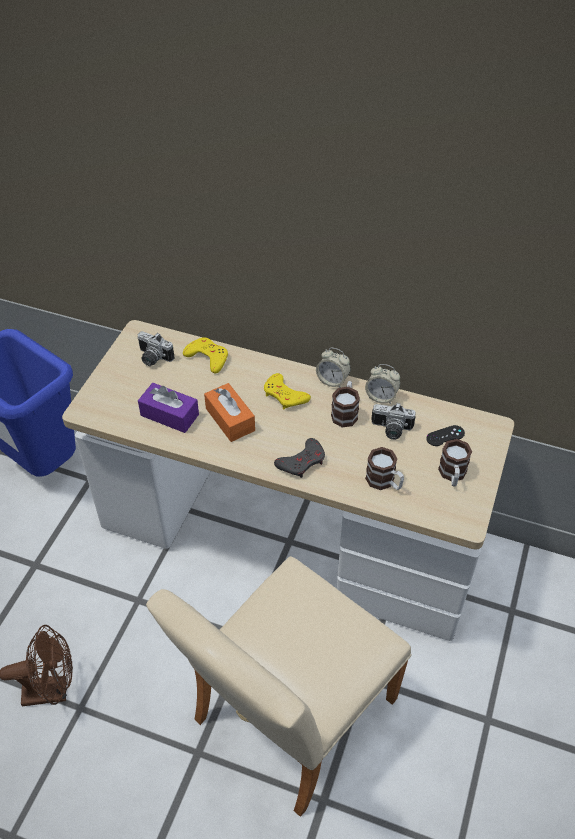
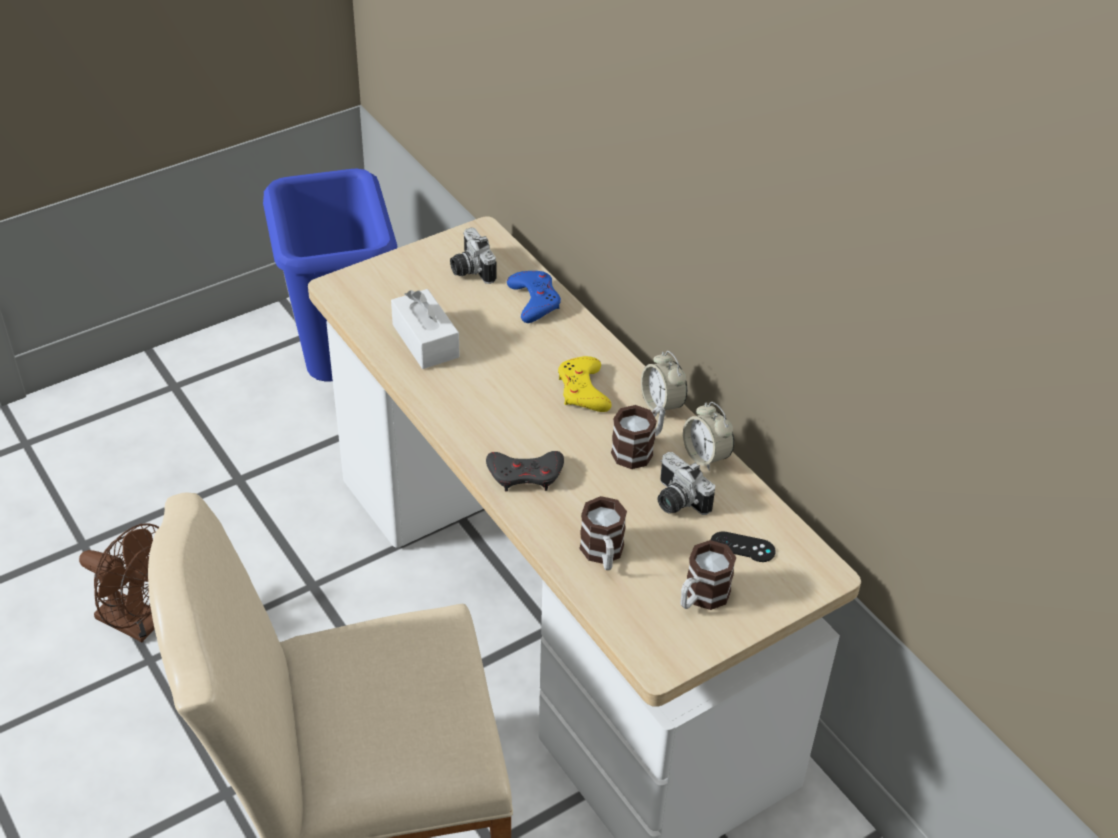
camera: 35 degrees right, 5 degrees down
(169, 415) = (425, 341): purple tissue box -> white tissue box
(207, 357) = (534, 300): yellow game controller -> blue game controller
(230, 419) = (489, 382): orange tissue box -> none

